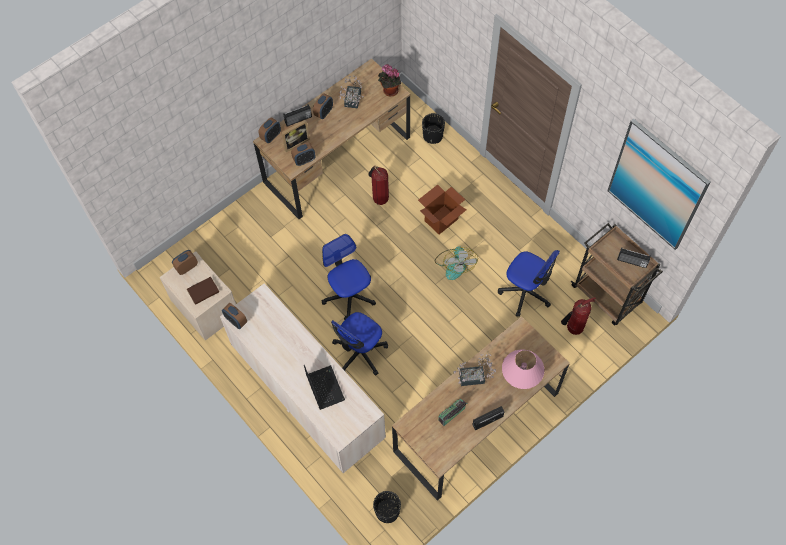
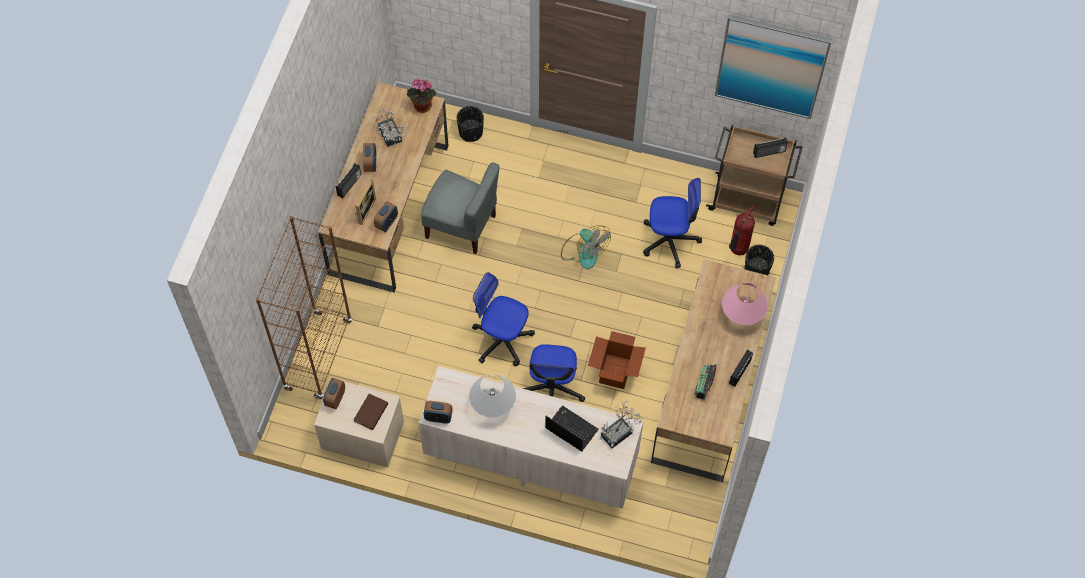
camera: 35 degrees left, 0 degrees up
(216, 234) = (318, 355): none -> brown bookcase
(271, 136) = (334, 217): alarm clock -> none
(281, 335) = (493, 405): none -> white table lamp
(379, 198) = (461, 226): fire extinguisher -> grey chair
(387, 511) = (684, 520): black planter -> black planter (756, 270)
(441, 220) = (539, 213): cardboard box -> cardboard box (615, 371)
(475, 377) = (701, 339): potted plant -> potted plant (619, 432)

